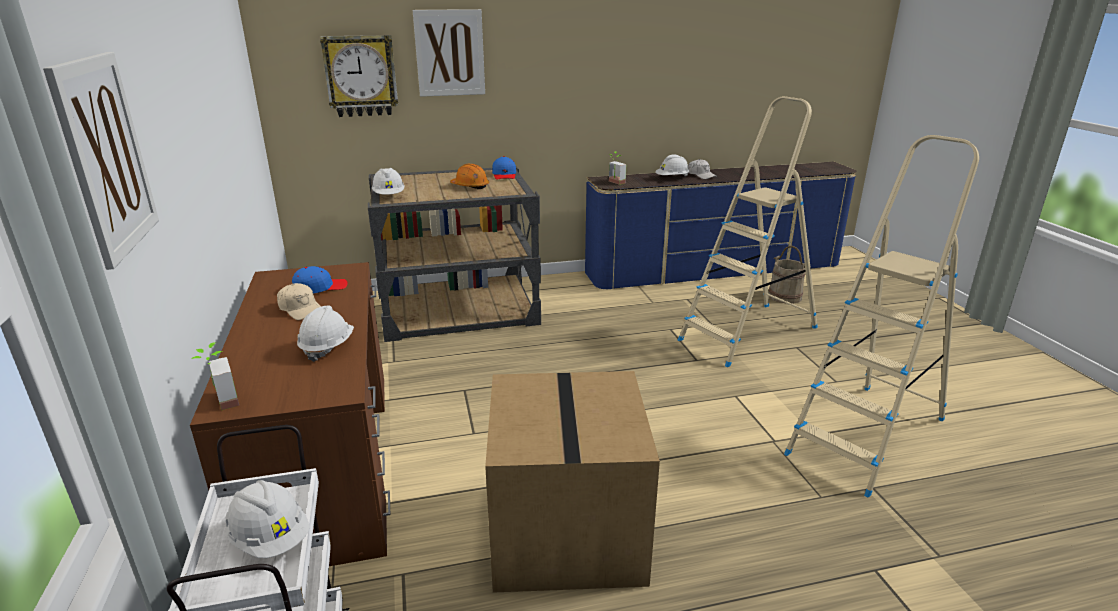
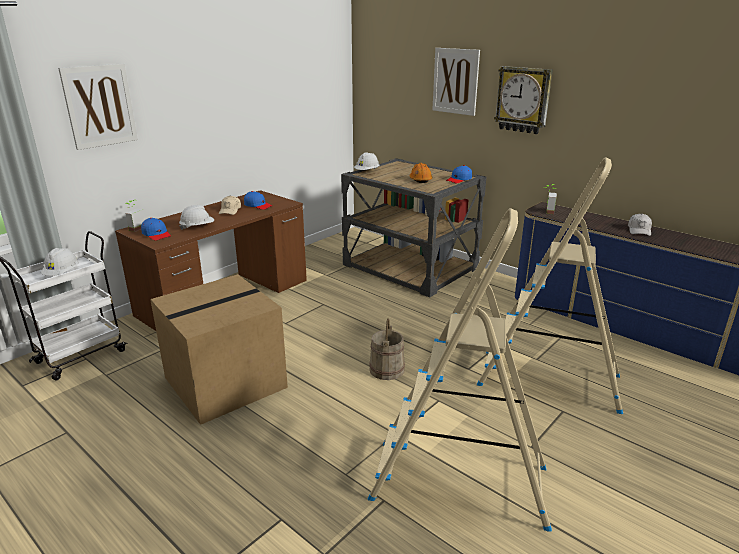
camera: 55 degrees right, 0 degrees up
(294, 387) = (156, 234): none -> blue cap
(361, 76) = (402, 91): wall clock -> wall clock (523, 100)
(672, 178) = (604, 223): white hard hat -> none
(784, 296) = (656, 381): beige bucket -> beige bucket (386, 369)

